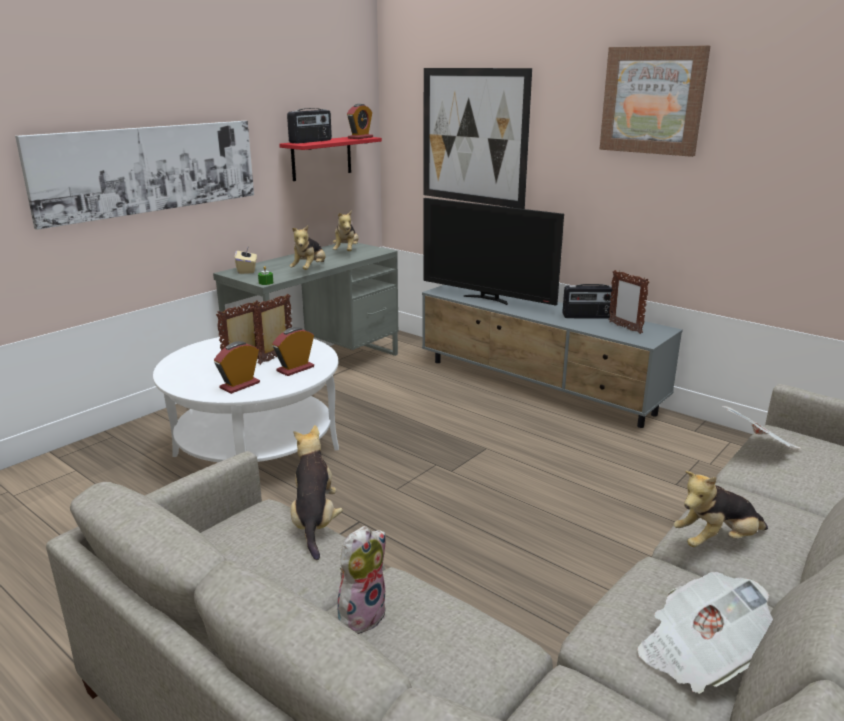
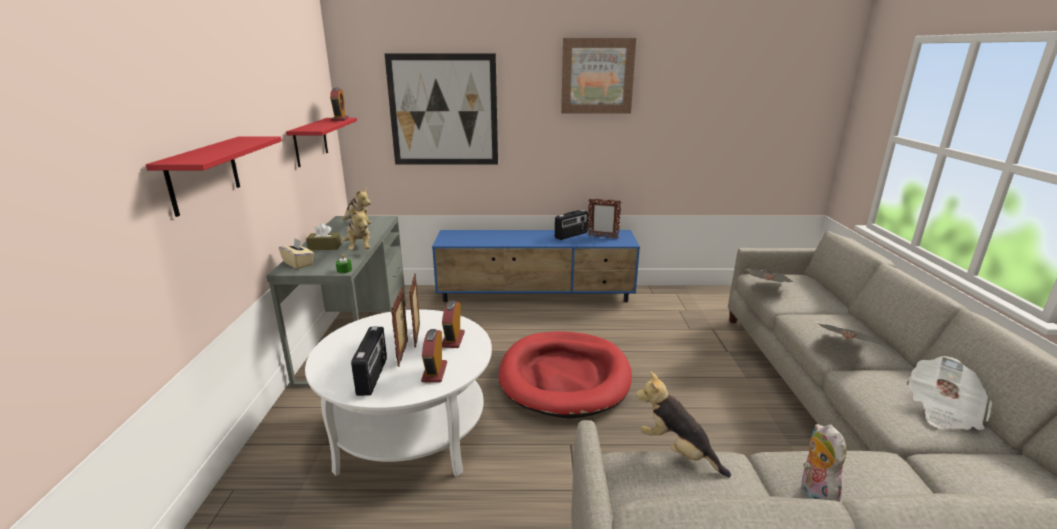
camera: 40 degrees left, 0 degrees up
(149, 169) = (204, 174): picture -> red shelf
(288, 263) = (325, 247): none -> brown tissue box
(311, 141) = (311, 126): radio -> radio (373, 376)
(444, 468) = (564, 377): none -> red dog bed
(488, 299) = (489, 239): television -> none
(537, 387) = (536, 296): grey tv stand -> blue tv stand
(717, 541) = (844, 347): plush toy -> newspaper

